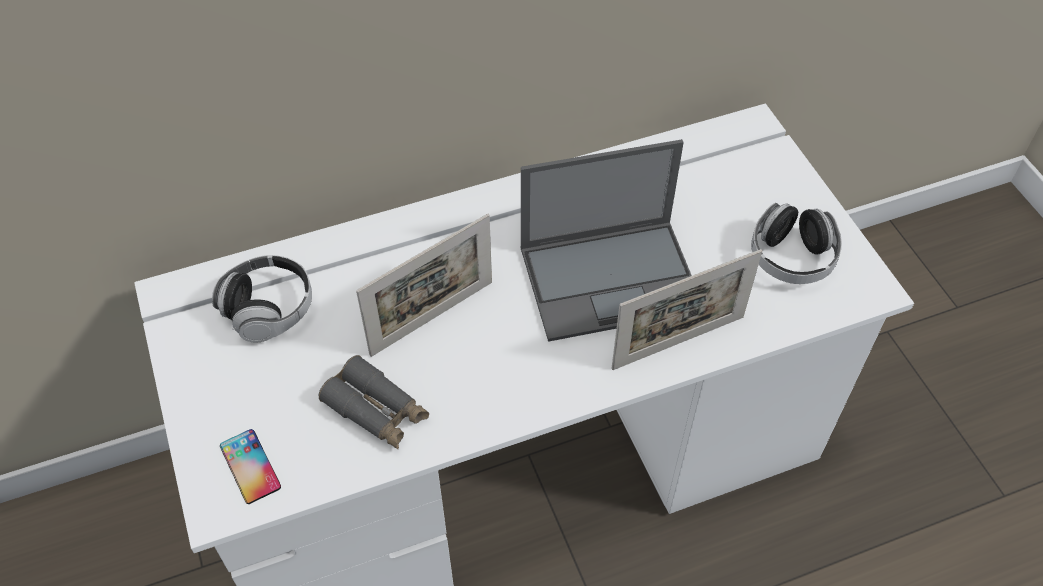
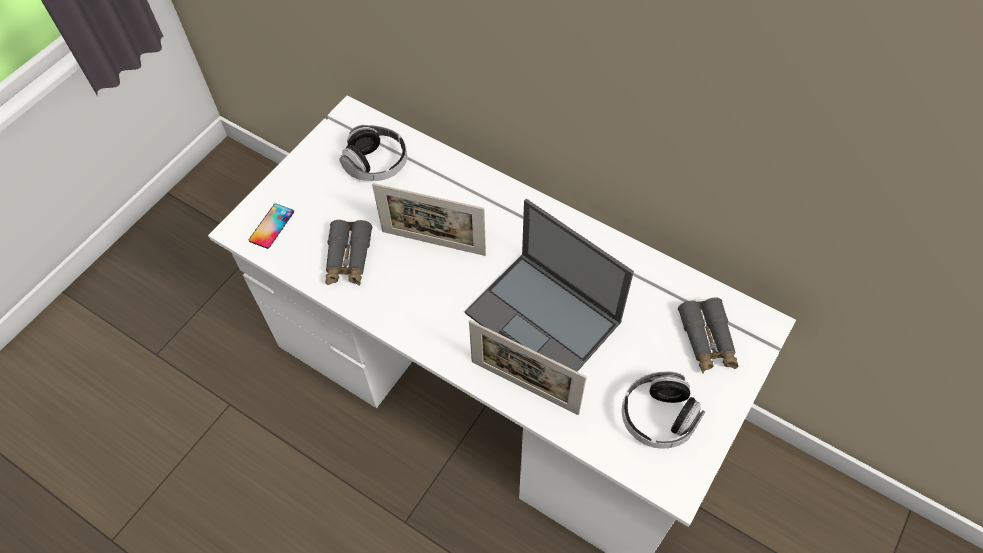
camera: 55 degrees right, 5 degrees up
(738, 174) = (707, 341): none -> grey binoculars

